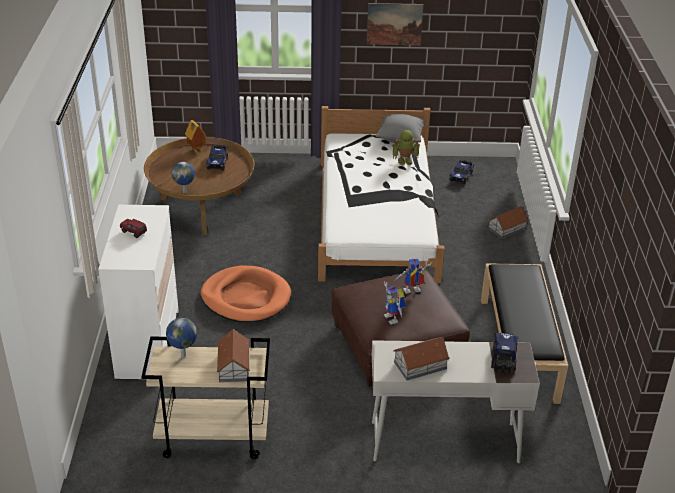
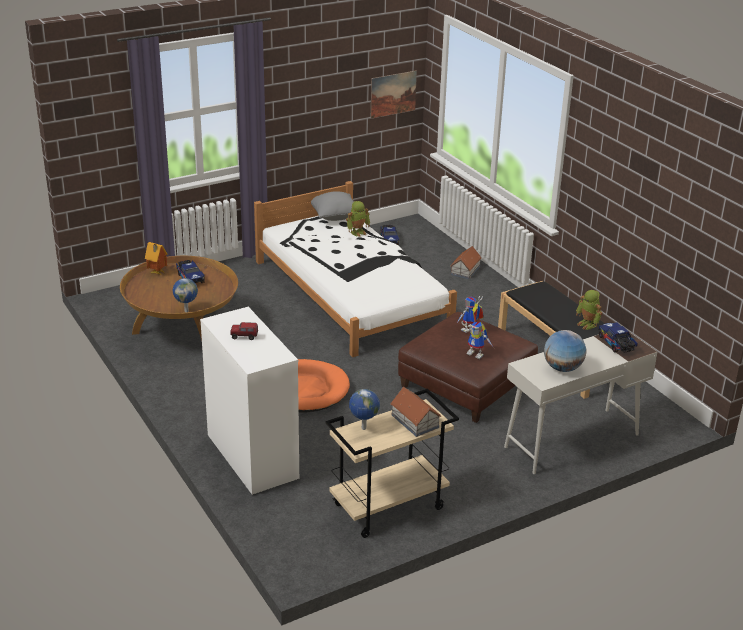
camera: 30 degrees left, 5 degrees down
(394, 24) = (307, 106): picture -> picture (393, 94)
(419, 365) = (562, 368): toy house -> globe
(536, 326) = (588, 324): none -> toy robot

